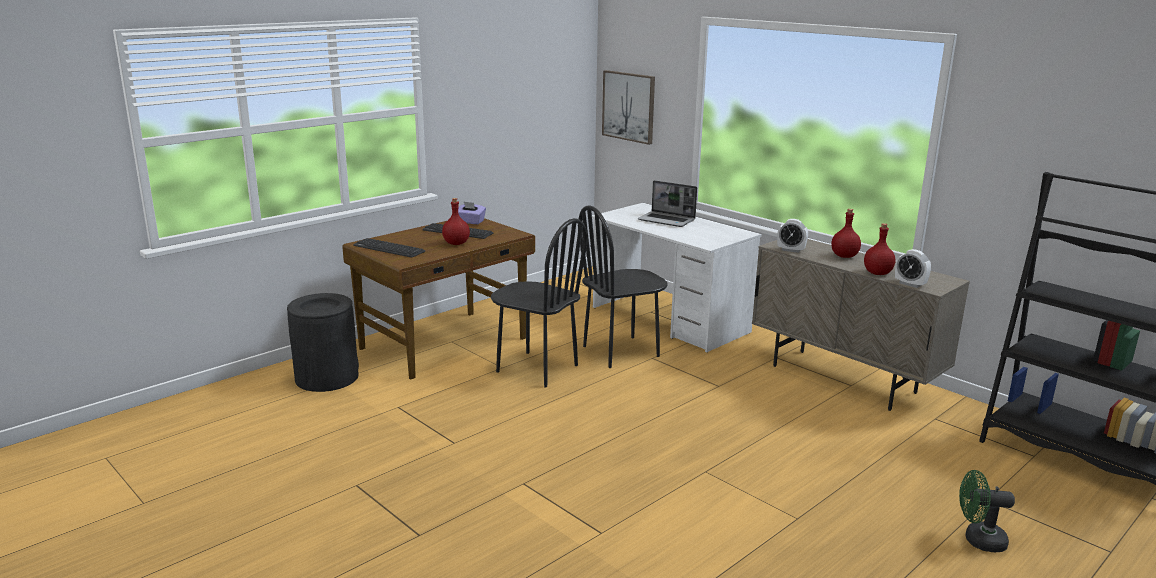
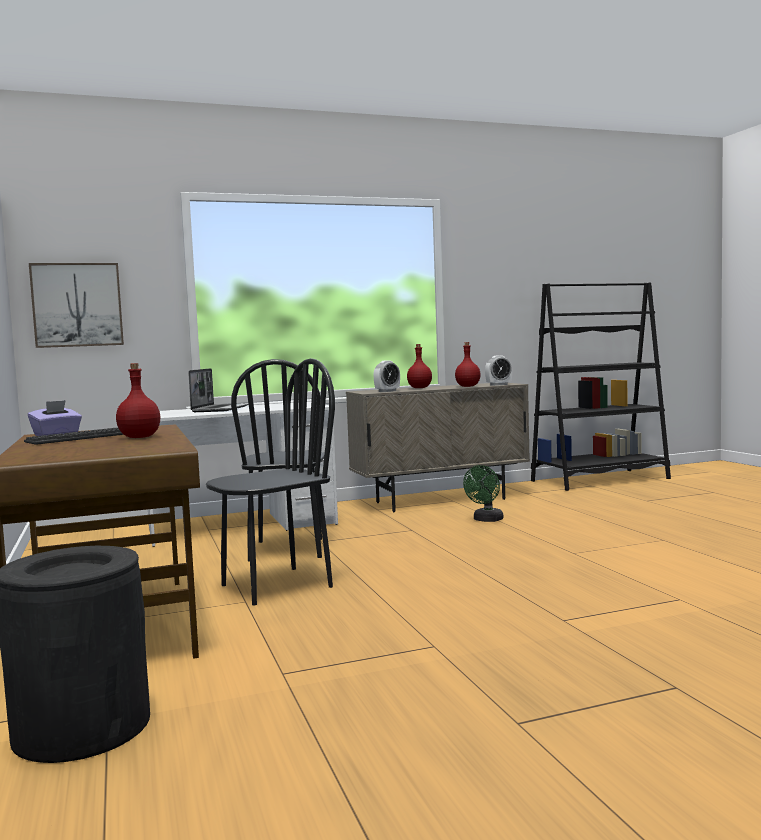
camera: 65 degrees left, 15 degrees down
(389, 249) = (85, 453): keyboard -> none
(667, 220) = (220, 409): laptop -> laptop turned 45 degrees counterclockwise
(978, 540) = (699, 509): green fan -> green fan (486, 520)

